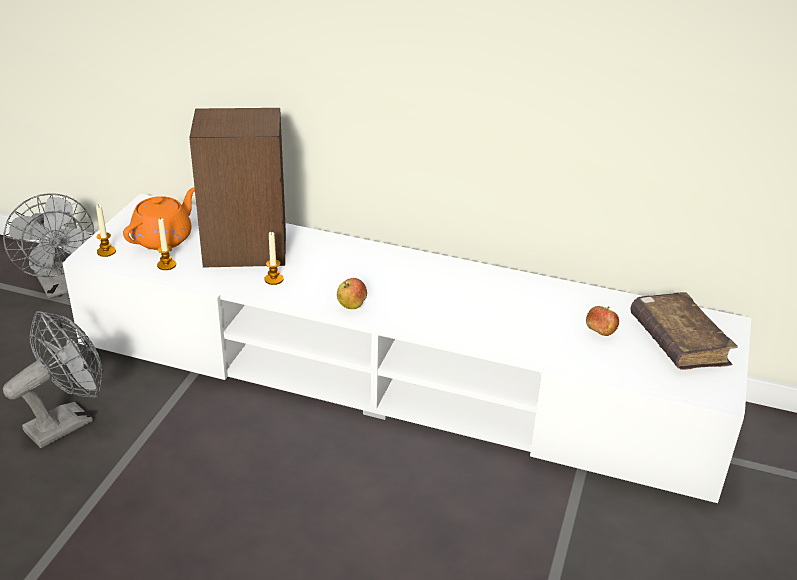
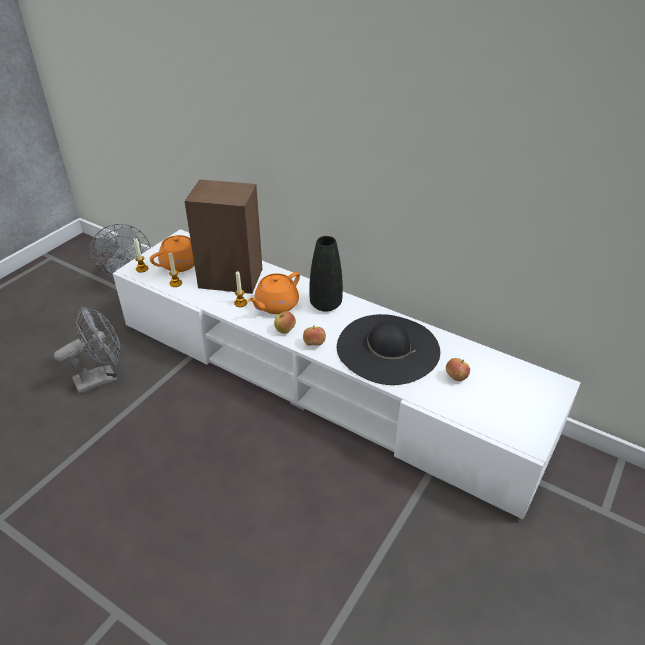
camera: 15 degrees right, 5 degrees up
(325, 276) = (276, 305): none -> orange teapot
(394, 267) = (325, 304): none -> black vase
(399, 317) = (314, 344): none -> apple
(499, 310) = (388, 348): none -> black hat
(678, 342) = (513, 394): brown book -> none

